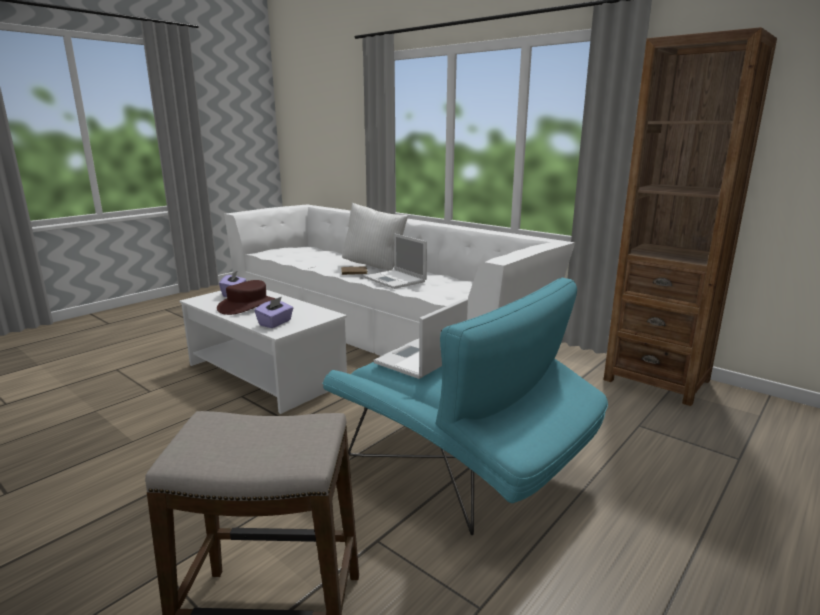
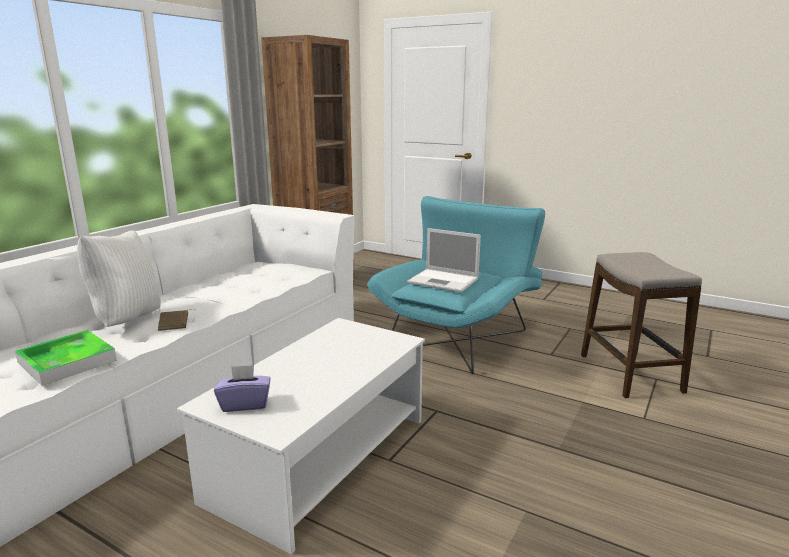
camera: 100 degrees left, 0 degrees up
(248, 305) = (310, 378): brown hat -> none
(275, 323) = (377, 346): purple tissue box -> none
(313, 260) = (67, 361): none -> tray
(396, 280) = (223, 298): laptop -> none

